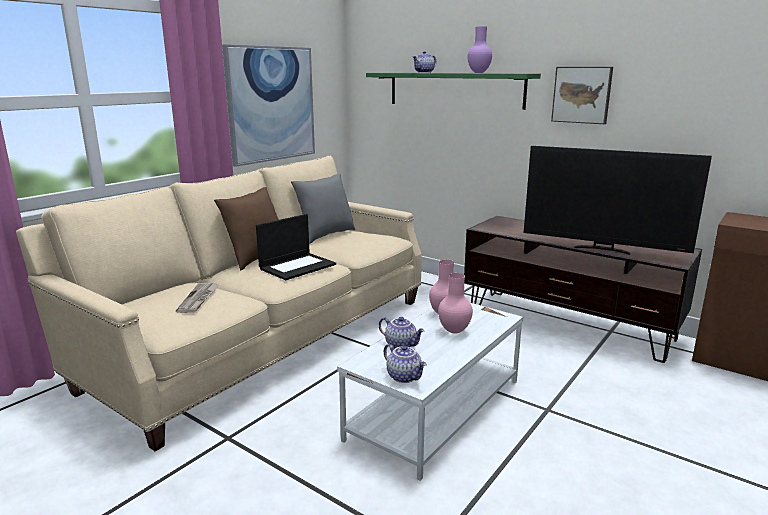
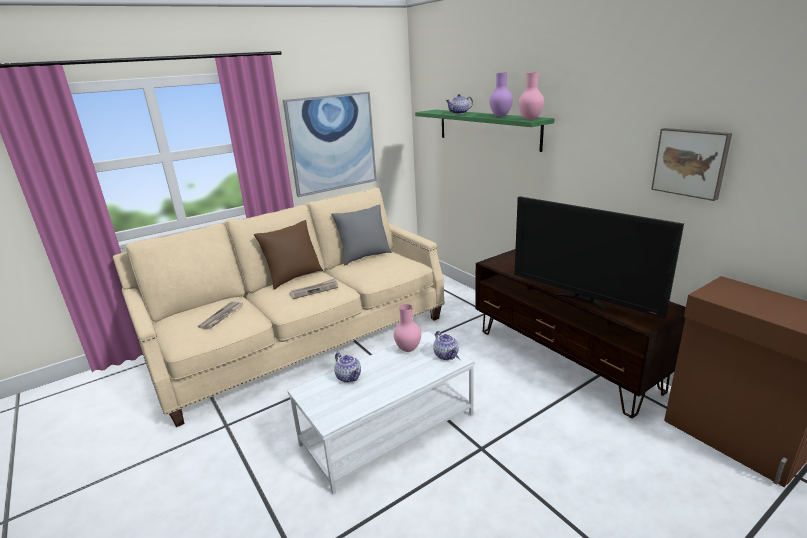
camera: 20 degrees right, 5 degrees up
(297, 266) = (314, 290): laptop -> newspaper
(405, 376) = (327, 410): teapot -> teapot (446, 355)
(454, 331) = (401, 369): pink vase -> pink vase (530, 119)
(582, 95) = (589, 141): picture -> picture (690, 162)

